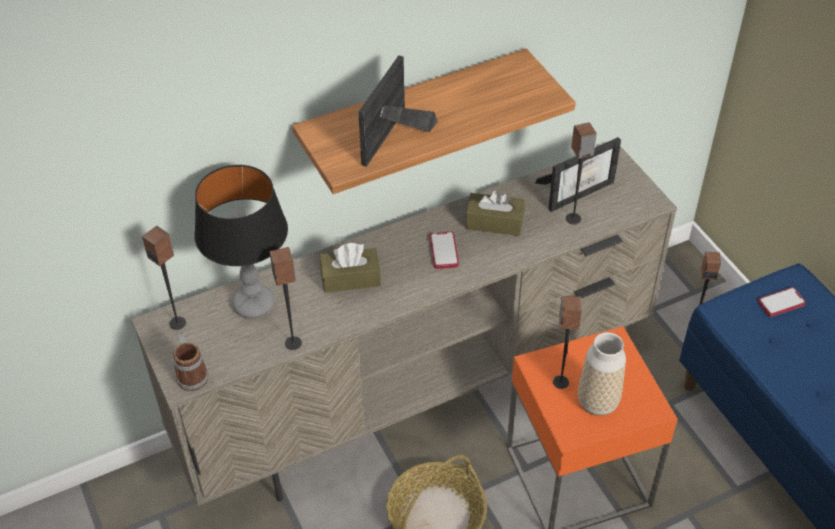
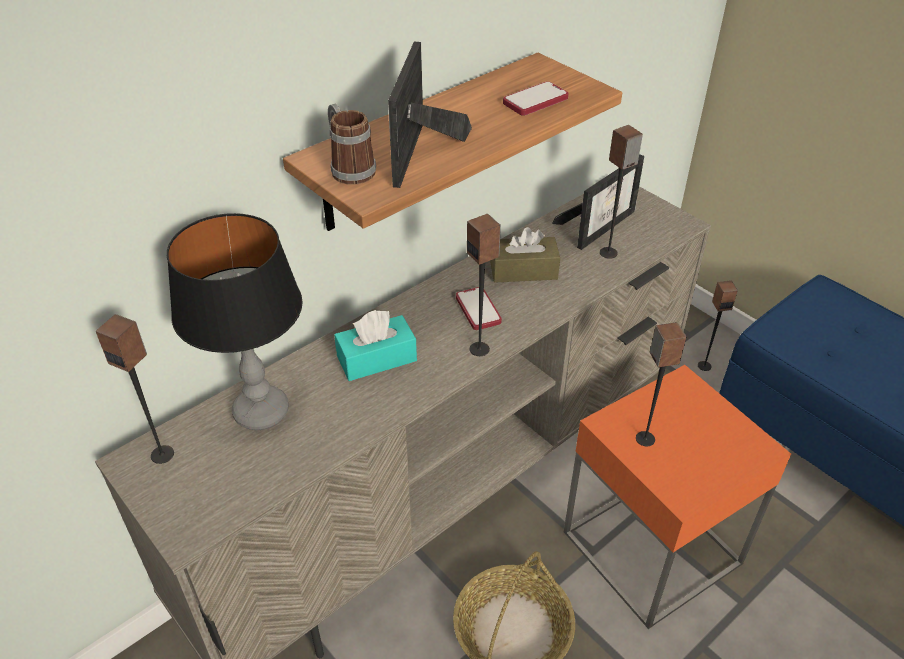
camera: 15 degrees left, 5 degrees down
(191, 373) = (196, 517): mug -> mug (349, 168)
(293, 343) = (327, 450): speaker -> speaker (480, 349)
(350, 278) = (376, 358): brown tissue box -> turquoise tissue box
(597, 403) = (696, 454): vase -> none
(781, 303) = (823, 315): phone -> phone (535, 100)

